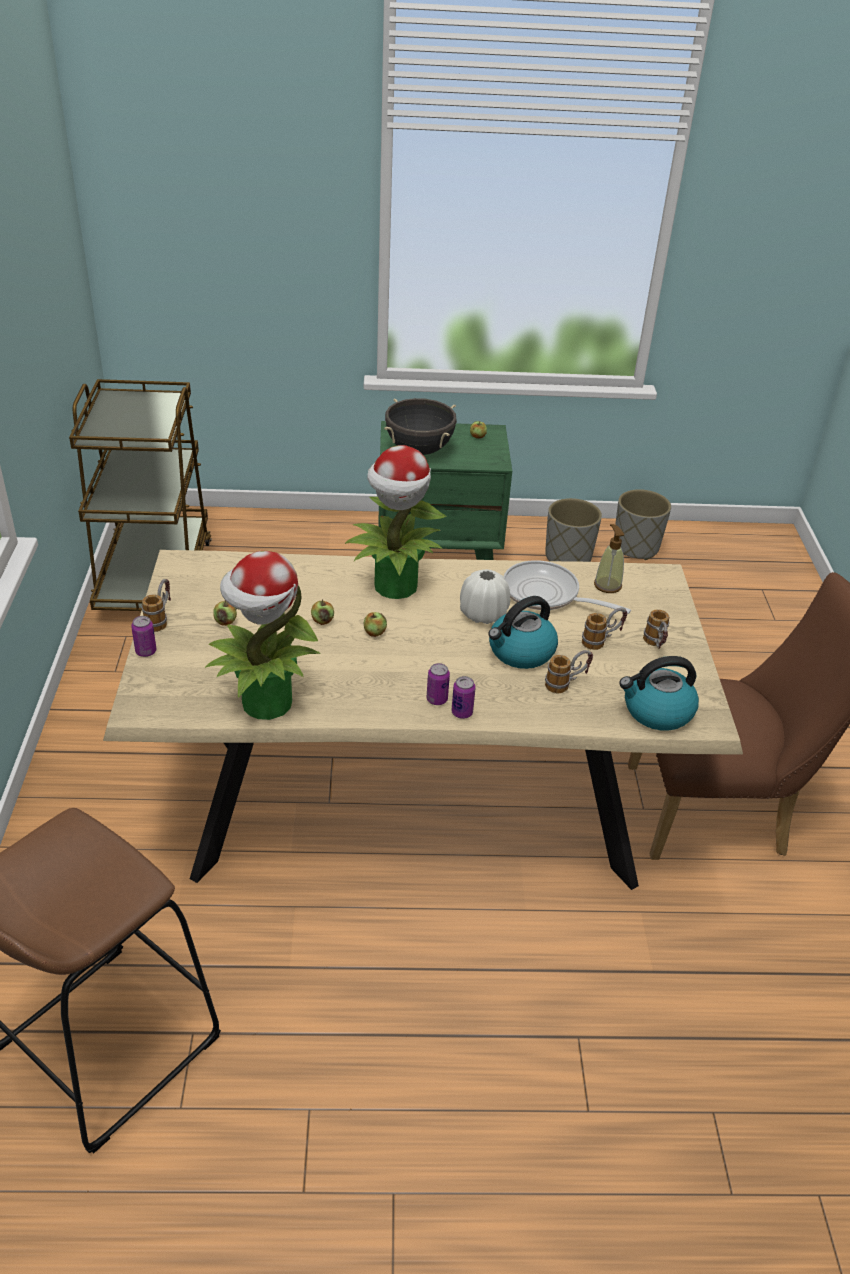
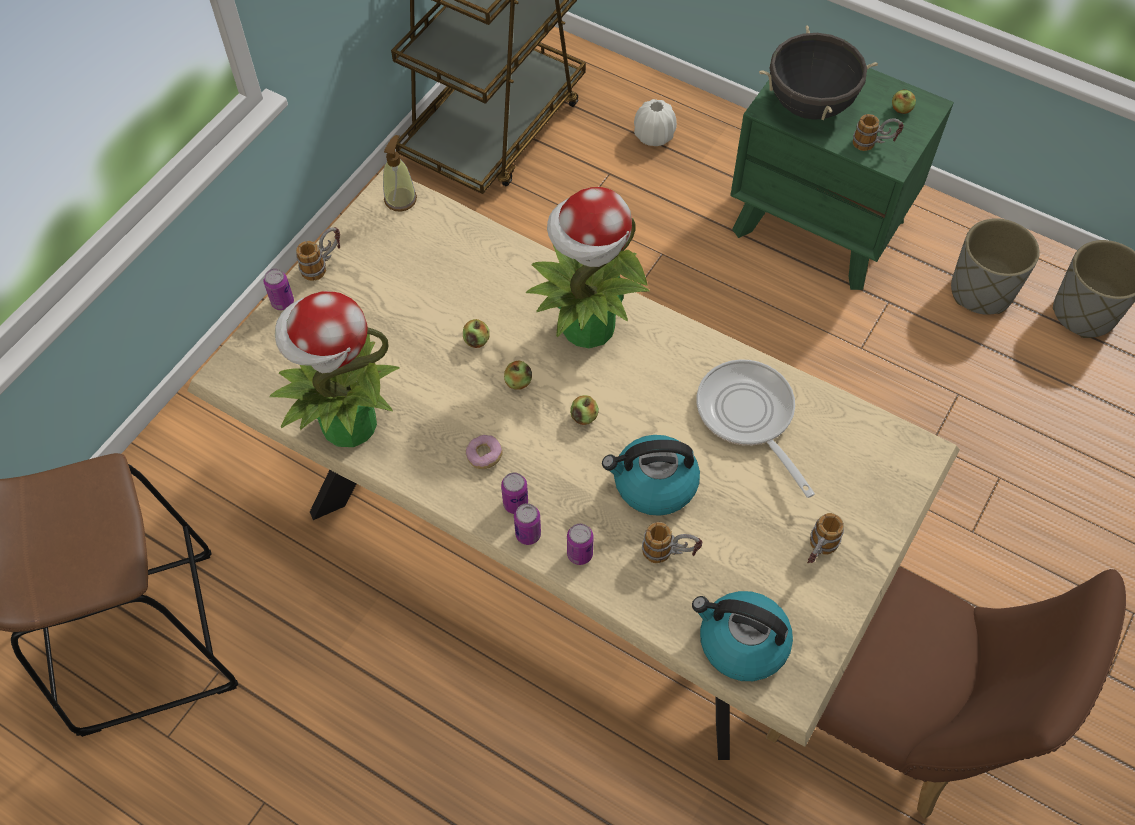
camera: 35 degrees right, 20 degrees up
(225, 622) = (381, 297): apple -> apple (584, 417)
(389, 682) = (484, 456): none -> donut
(483, 614) = (653, 410): white vase -> white vase (654, 135)
(508, 709) = (580, 554): none -> can
(602, 641) = (759, 514): mug -> mug (874, 144)
(607, 585) = (834, 435): soap dispenser -> soap dispenser (400, 199)

